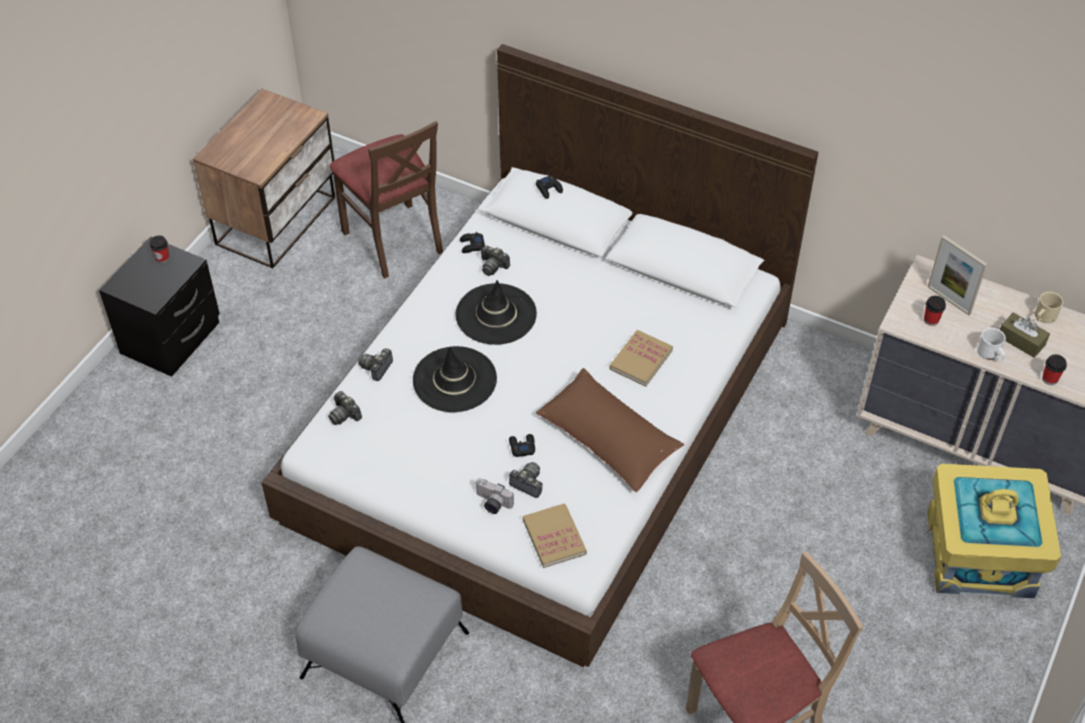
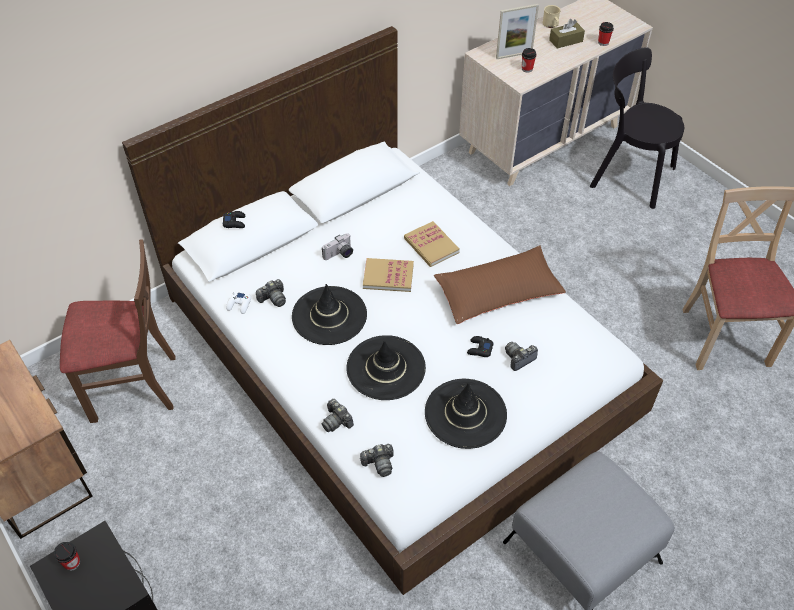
camera: 65 degrees left, 0 degrees up
(433, 460) = (465, 413): none -> black hat
(472, 245) = (239, 304): black game controller -> white game controller
(491, 503) = (529, 389): camera -> camera (339, 255)
(554, 537) = (580, 361): book -> book (388, 276)
(980, 553) = (628, 175): yellow storage box -> black chair
(990, 354) = (570, 57): white mug -> none

